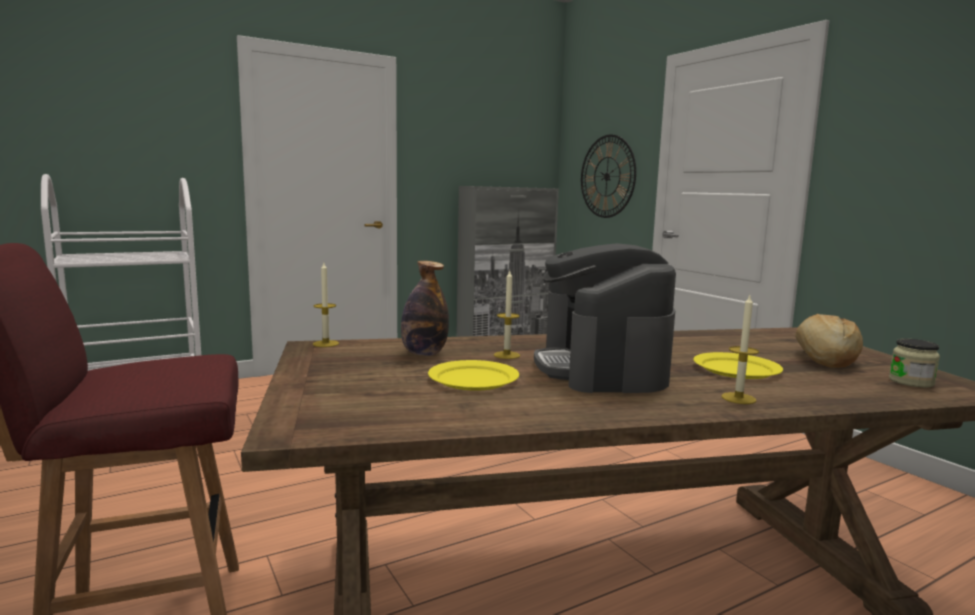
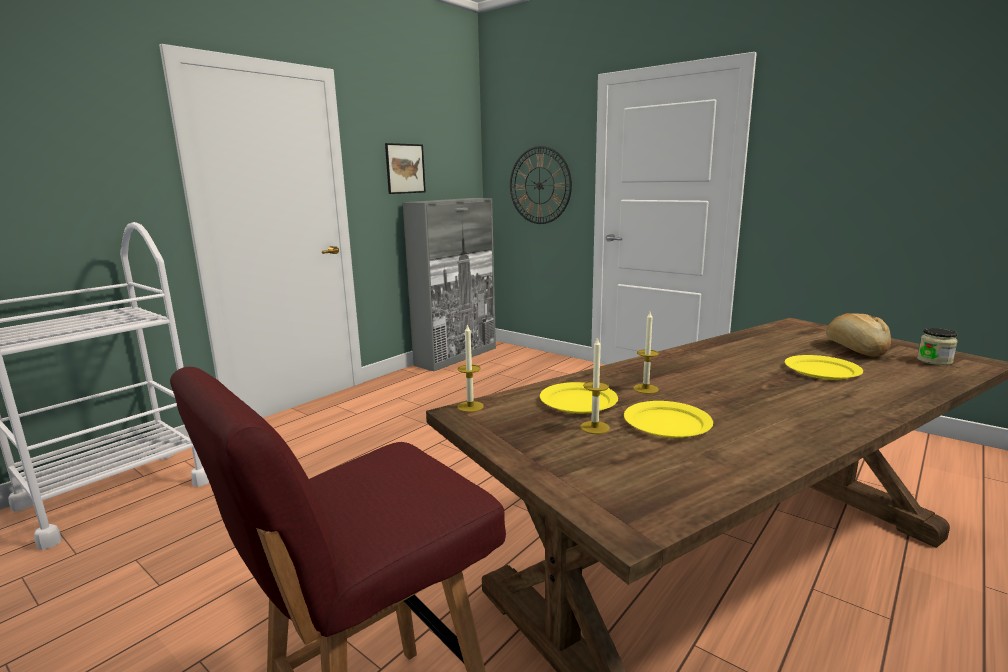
camera: 20 degrees left, 5 degrees up
(424, 353) = (577, 401): bottle -> yellow plate
(465, 153) = (405, 168): none -> picture
(601, 368) = (737, 389): coffee machine -> none
(738, 398) = (871, 400): candle -> candle (594, 427)

